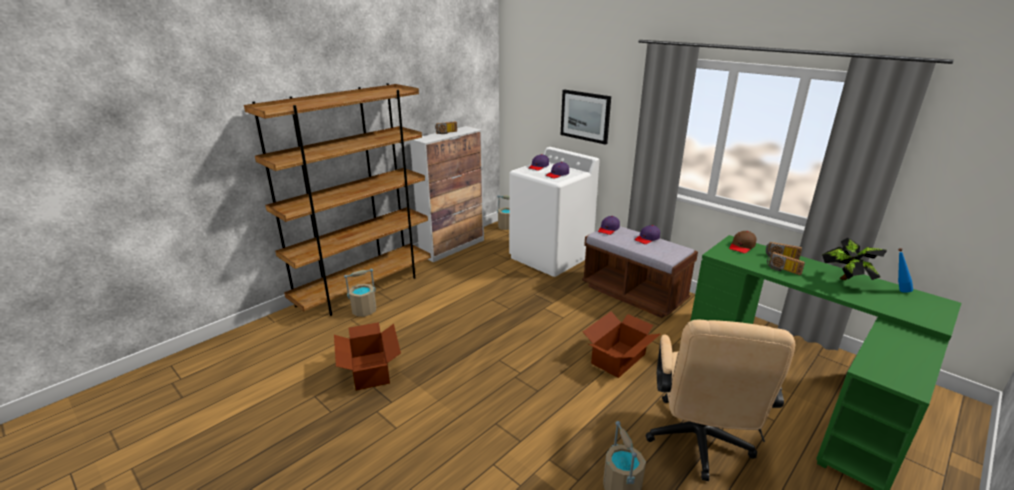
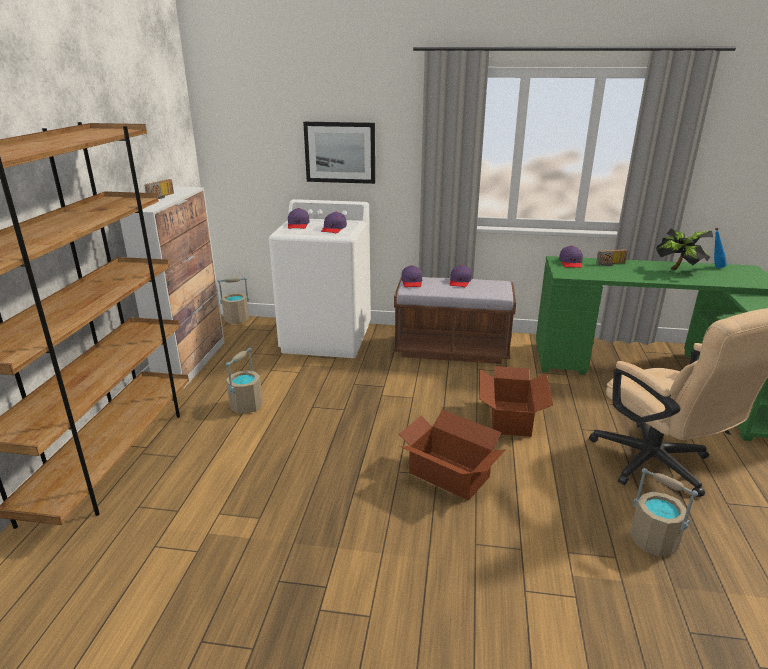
camera: 35 degrees left, 0 degrees up
(364, 310) = (148, 486): beige bucket -> beige bucket (246, 405)
(369, 371) = (248, 562): cardboard box -> cardboard box (449, 475)
(742, 246) = (571, 263): brown cap -> purple cap
(782, 270) = (627, 273): radio -> none

